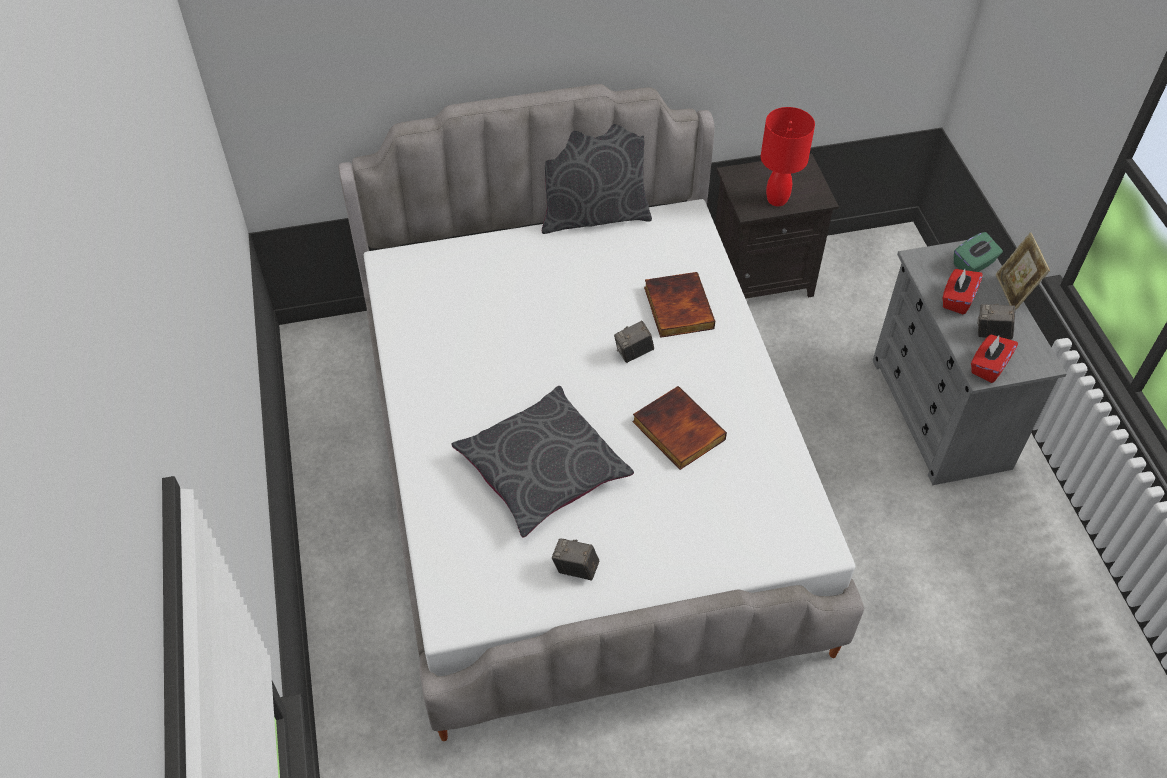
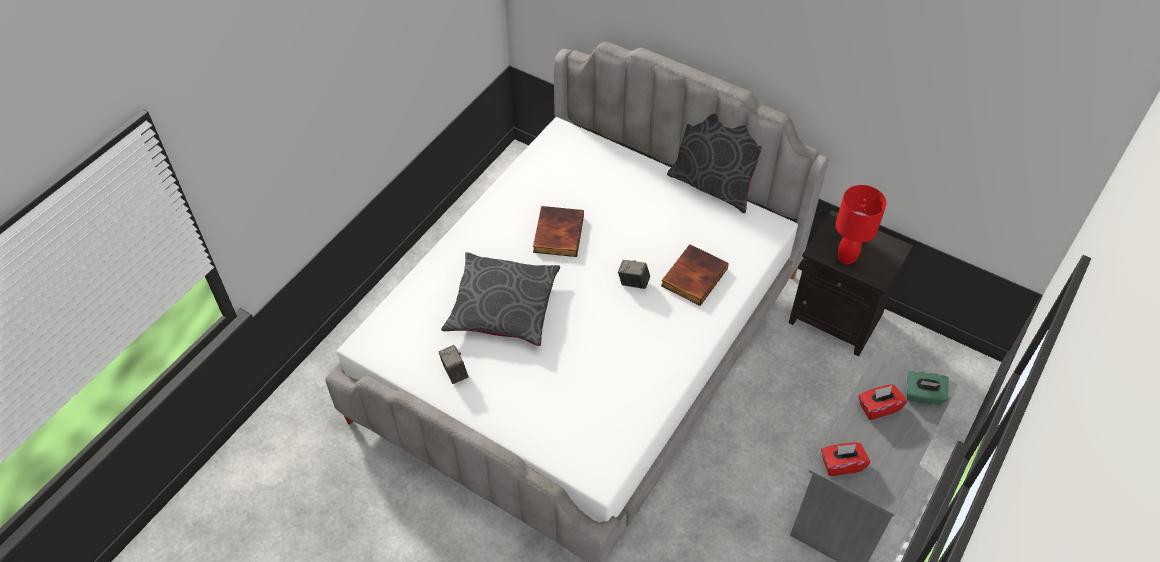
camera: 45 degrees right, 0 degrees up
(677, 431) = (601, 345): book -> book (557, 233)
(991, 333) = (873, 447): camera -> none
(1013, 292) = (928, 435): picture frame -> none

